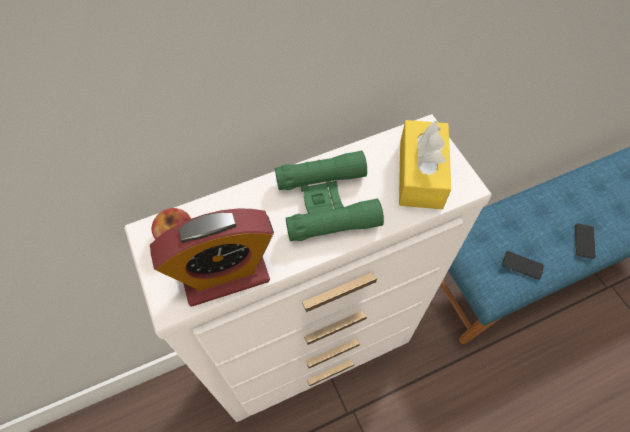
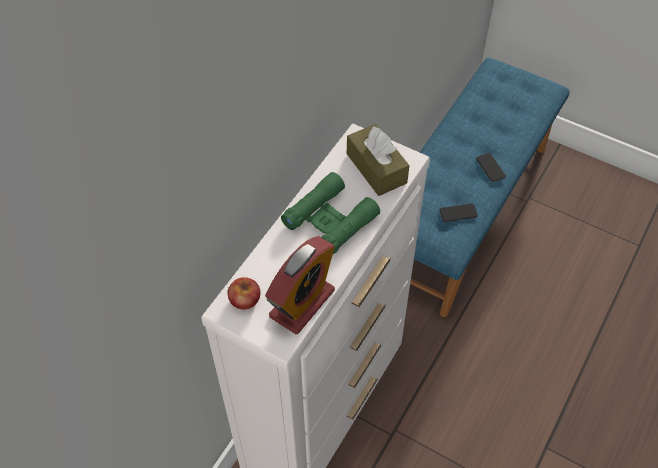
camera: 35 degrees left, 5 degrees down
(420, 174) = (376, 168): yellow tissue box -> brown tissue box

